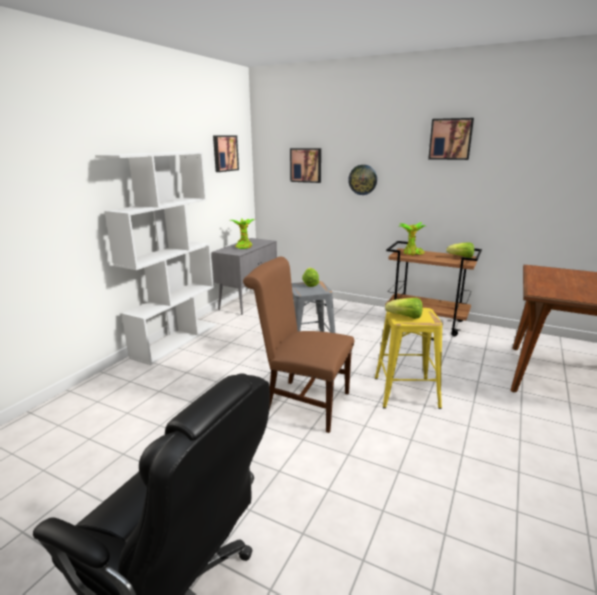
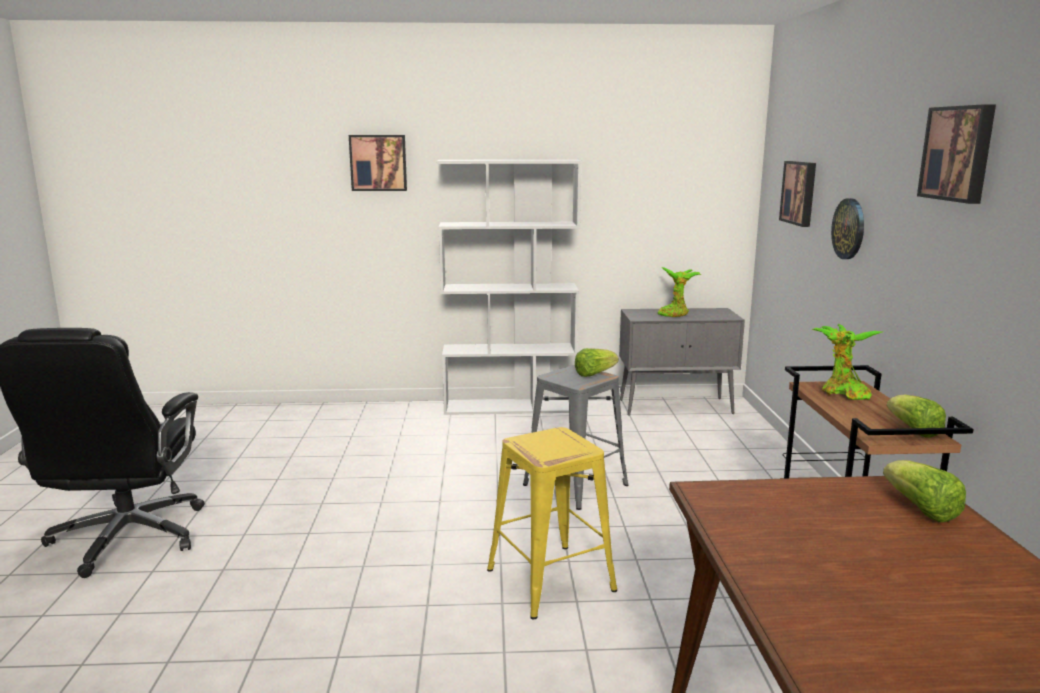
camera: 60 degrees right, 5 degrees down
(224, 153) = (682, 165): picture -> picture (378, 162)
(302, 403) = (446, 512): brown chair -> none
(405, 317) = (539, 441): lettuce -> lettuce (920, 509)

